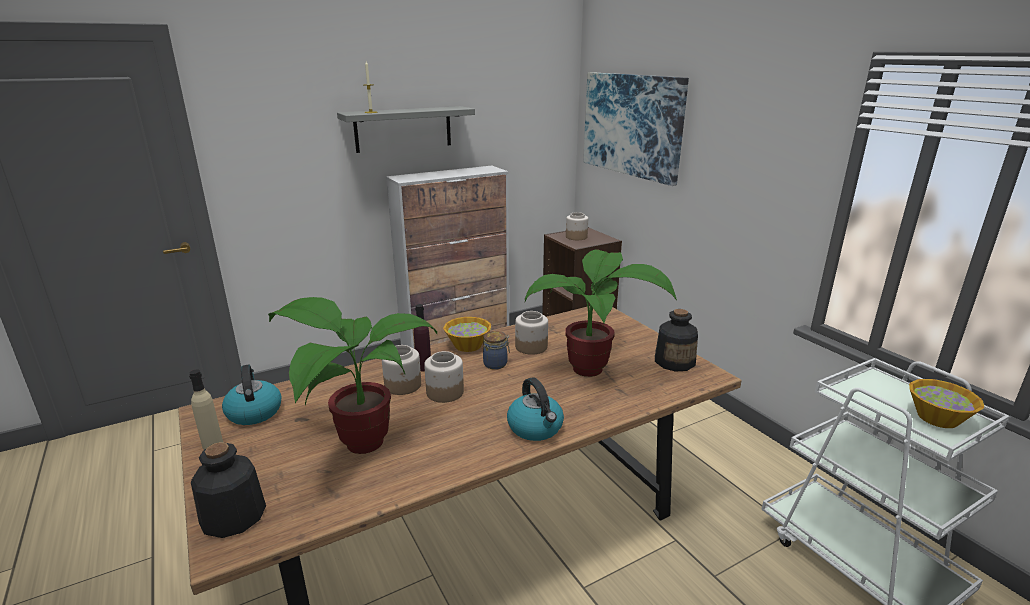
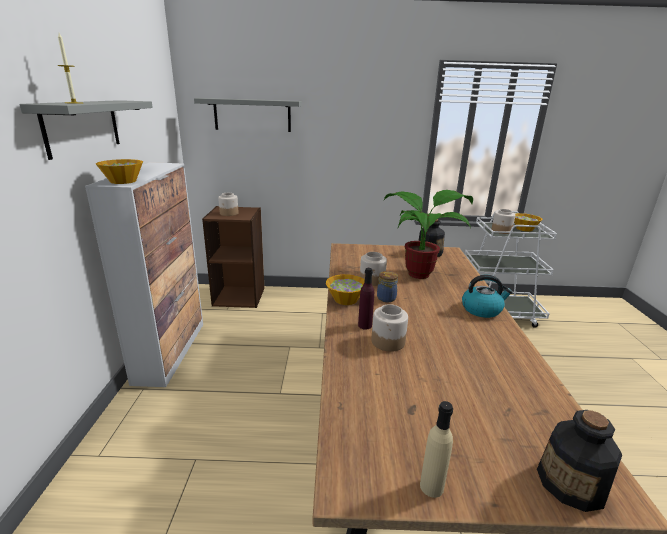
camera: 60 degrees left, 0 degrees up
(254, 412) = (376, 441): kettle -> none
(357, 441) = (468, 384): potted plant -> none
(411, 178) = (123, 181): none -> bowl
(444, 392) = (414, 327): jar -> jar (501, 231)
(632, 125) = (252, 115): picture -> grey shelf

